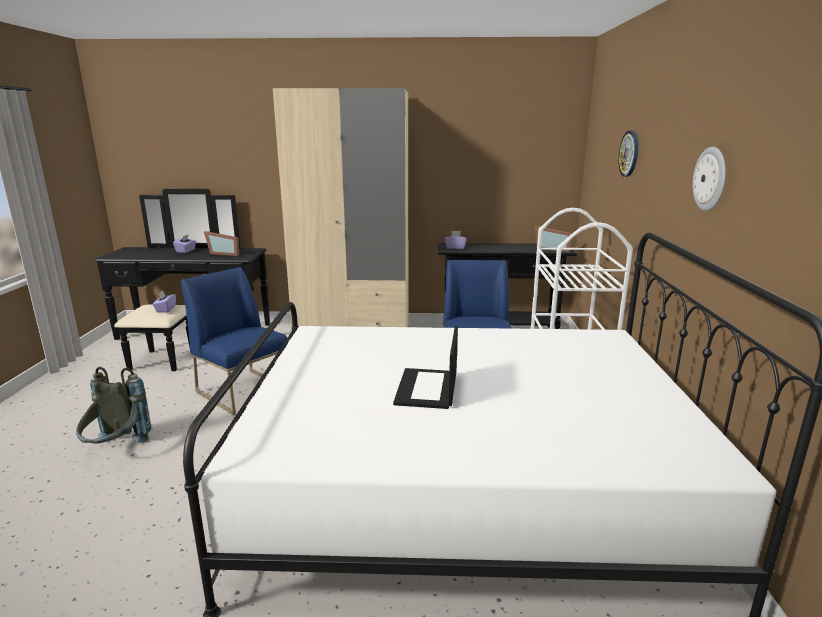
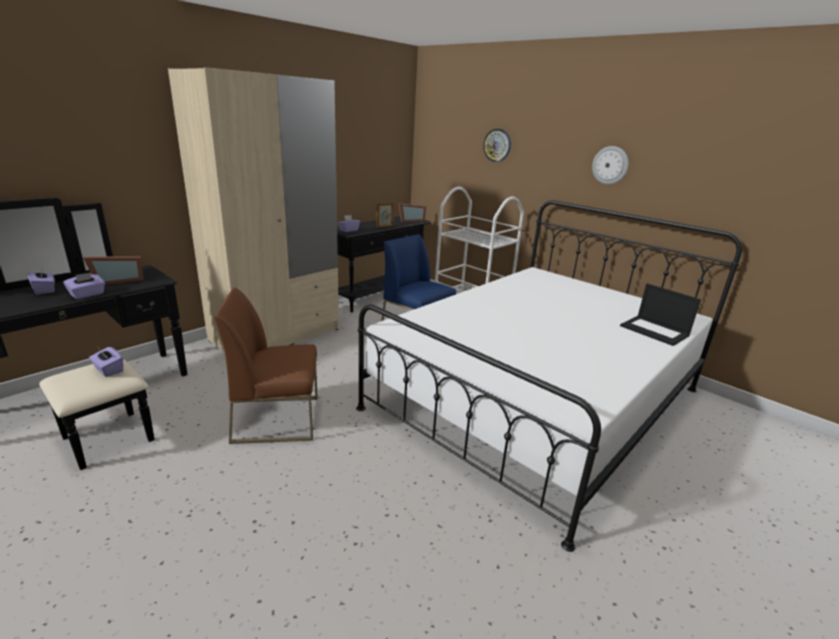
camera: 50 degrees left, 5 degrees up
(116, 450) = (268, 531): grey backpack -> none
(193, 257) = (87, 295): none -> purple tissue box
(244, 391) = (277, 419): blue chair -> brown chair
(427, 389) = (546, 332): laptop -> laptop (655, 331)
(502, 250) = (384, 227): none -> picture frame

